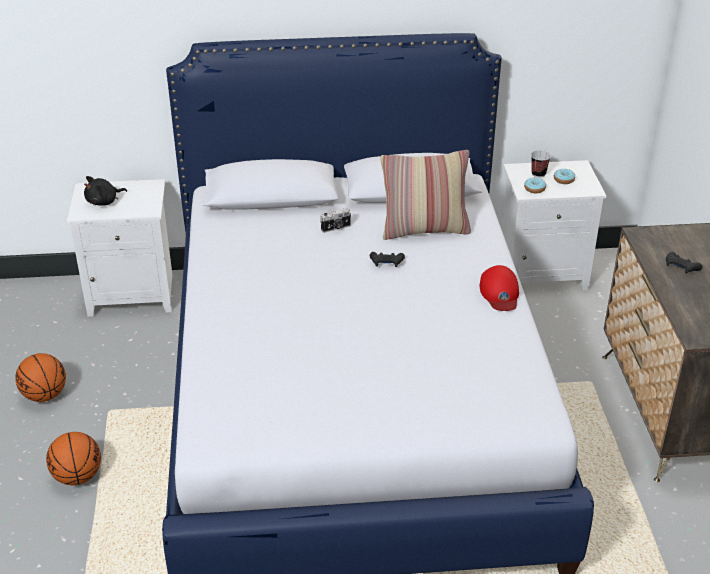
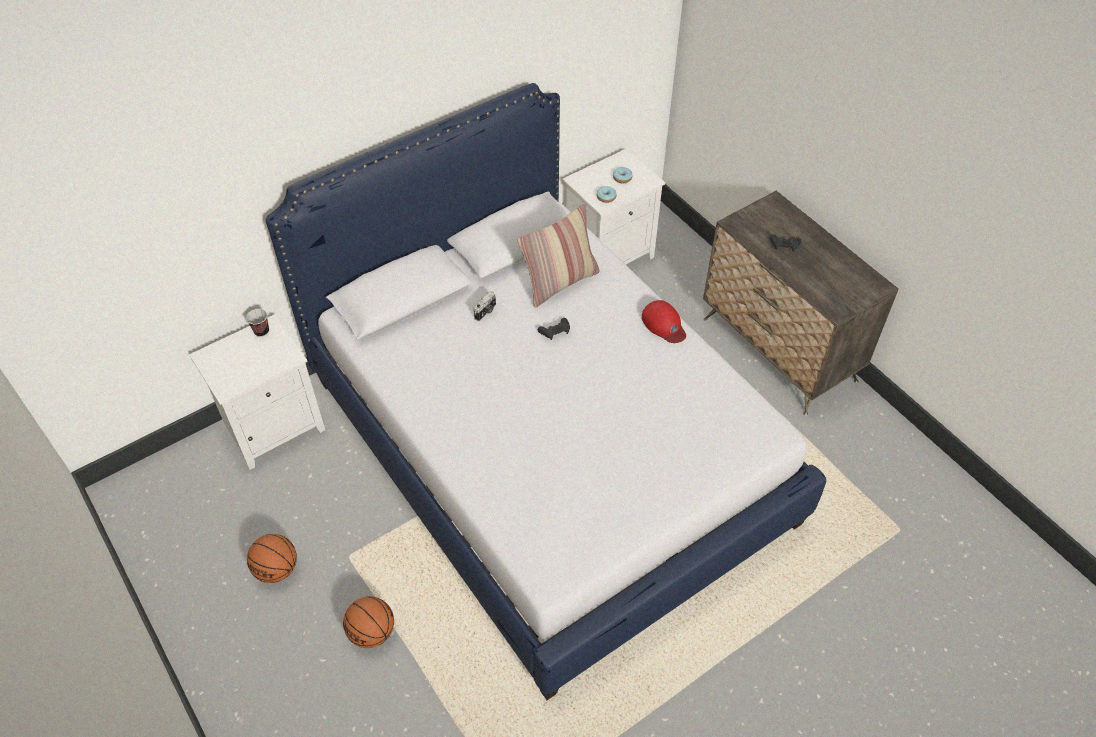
camera: 30 degrees left, 15 degrees up
(104, 202) = (237, 365): black plush toy -> none
(538, 174) = (598, 179): cup -> cup (261, 331)

